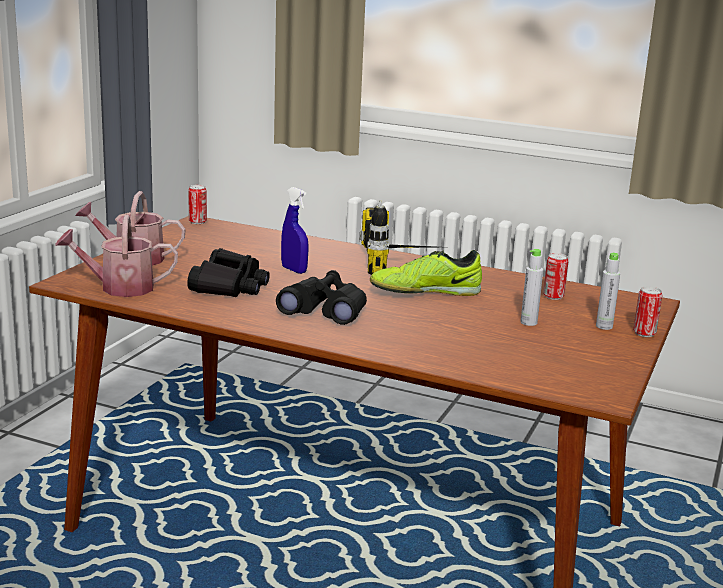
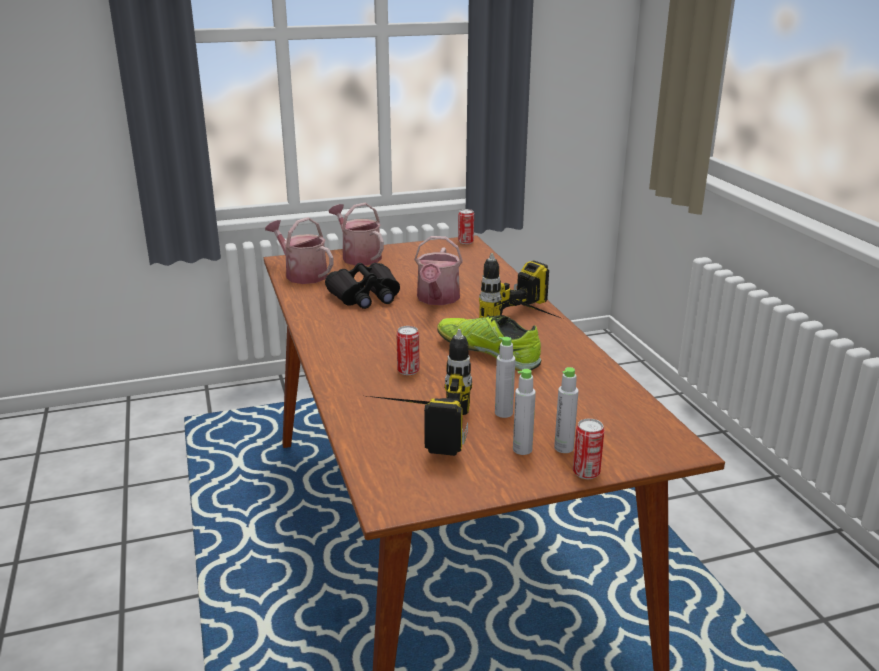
camera: 50 degrees right, 5 degrees up
(294, 270) = (437, 299): blue spray bottle -> watering can
(325, 311) = (377, 338): black binoculars -> none
(506, 353) = (415, 428): none -> power drill
(553, 296) = (591, 401): can -> can (408, 371)
(588, 337) = (522, 449): none -> grey bottle

